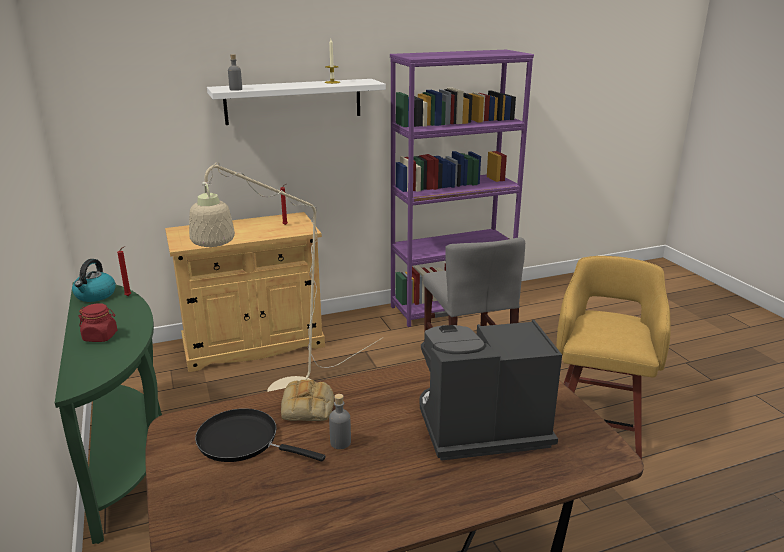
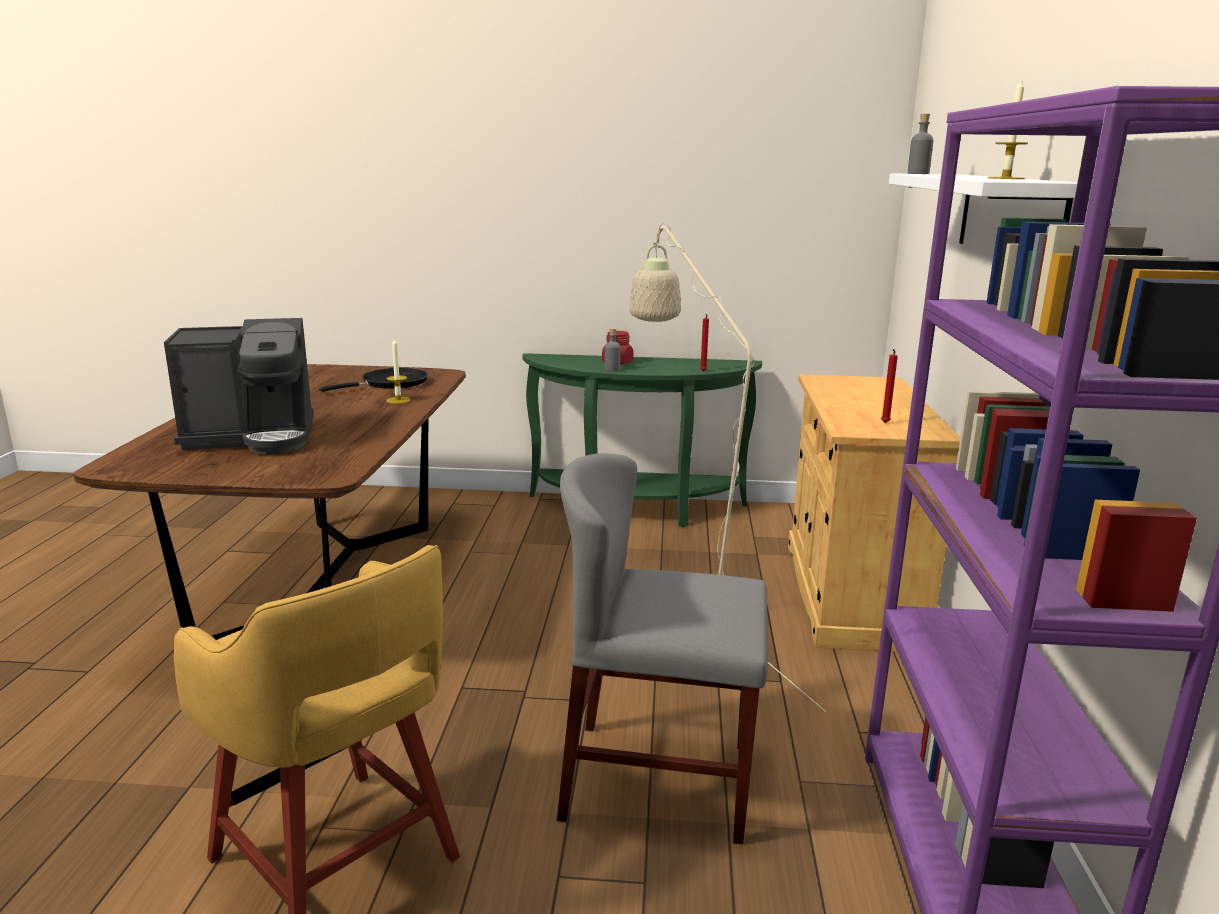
camera: 115 degrees right, 5 degrees down
(95, 295) = (716, 364): kettle -> none
(308, 407) = (398, 400): bread -> candle
(340, 442) = (334, 402): grey bottle -> grey bottle (612, 370)
(479, 429) = (253, 438): coffee machine -> coffee machine turned 60 degrees clockwise

